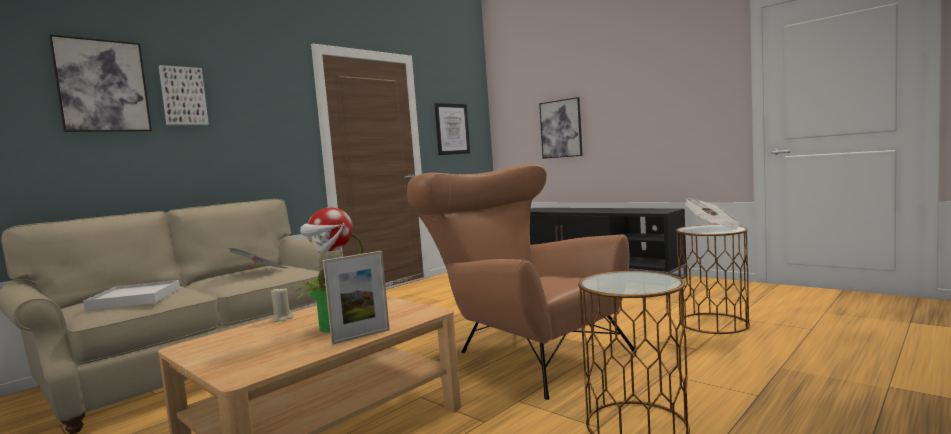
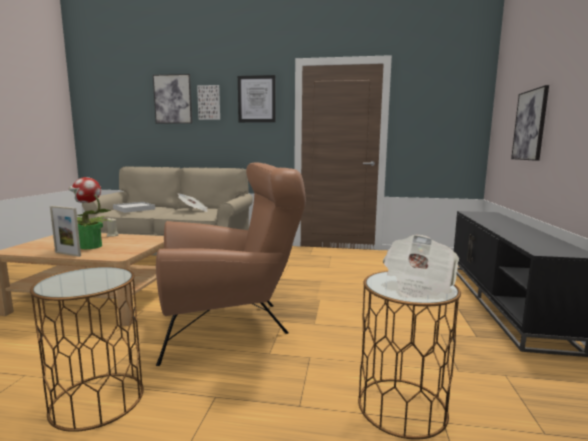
camera: 55 degrees right, 5 degrees up
(452, 129) = (431, 122): picture -> picture (256, 99)
(526, 354) = (233, 323): brown armchair -> brown armchair turned 60 degrees clockwise

